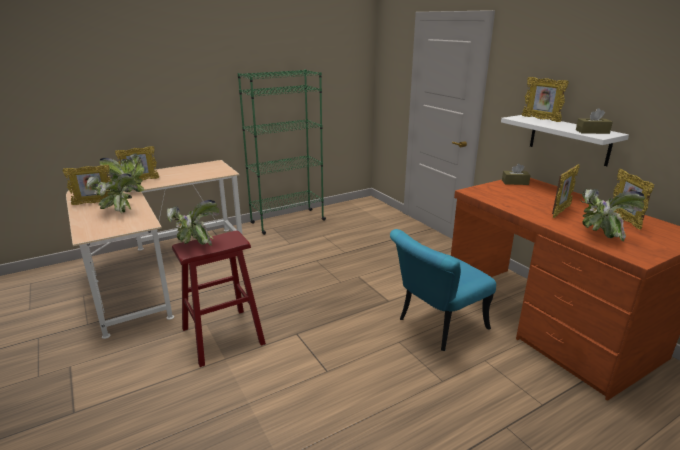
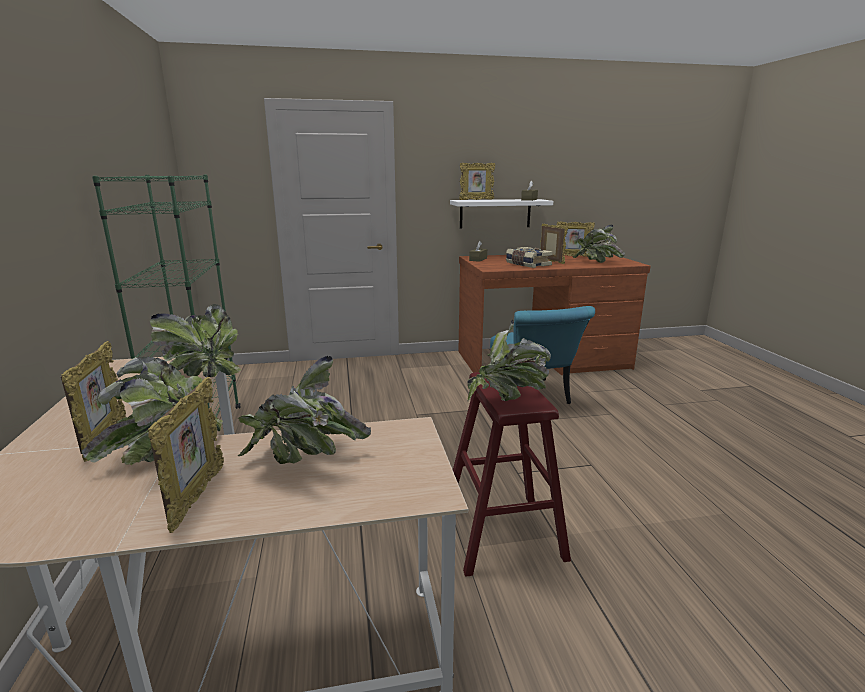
camera: 70 degrees left, 5 degrees down
(207, 177) = (204, 374): none -> potted plant
(521, 203) = (527, 264): none -> book

